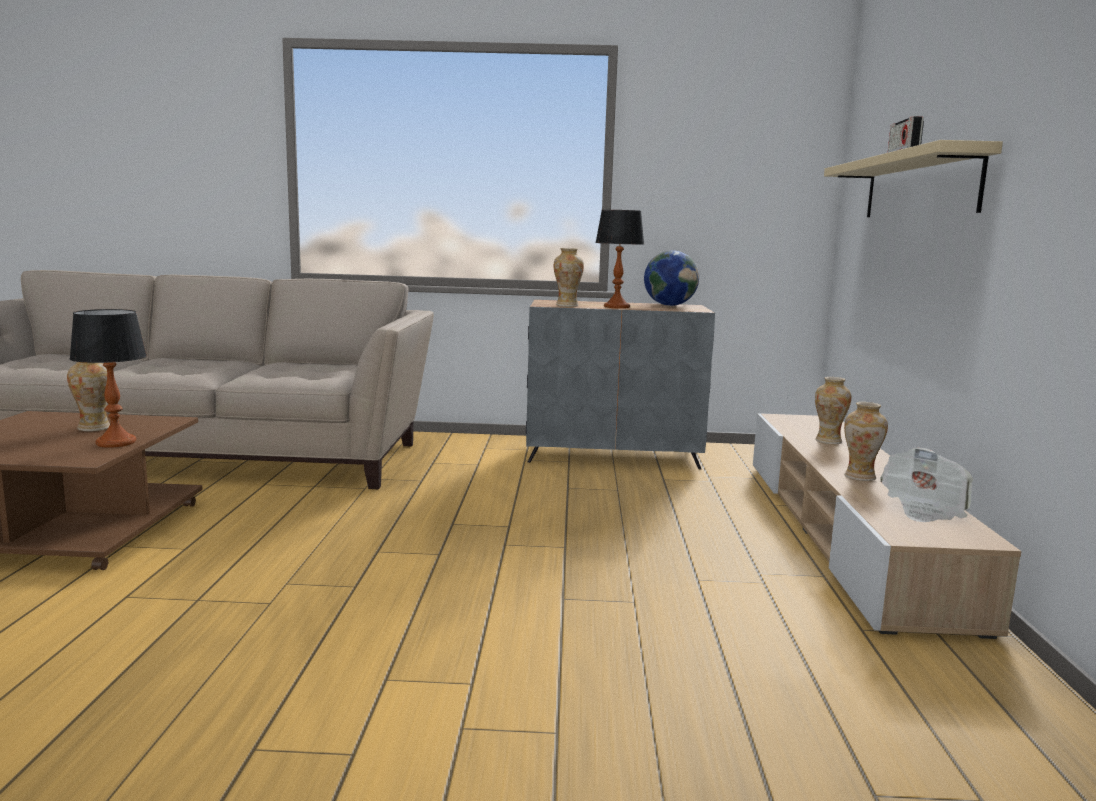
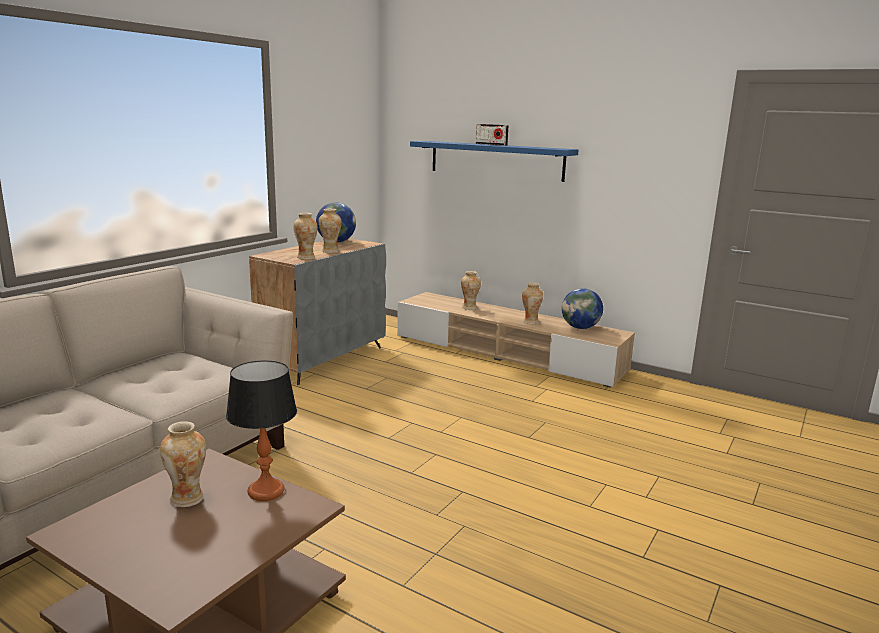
camera: 60 degrees left, 5 degrees up
(617, 307) = (330, 251): table lamp -> vase
(918, 186) = (495, 160): beige shelf -> blue shelf
(923, 508) = (580, 327): newspaper -> globe

